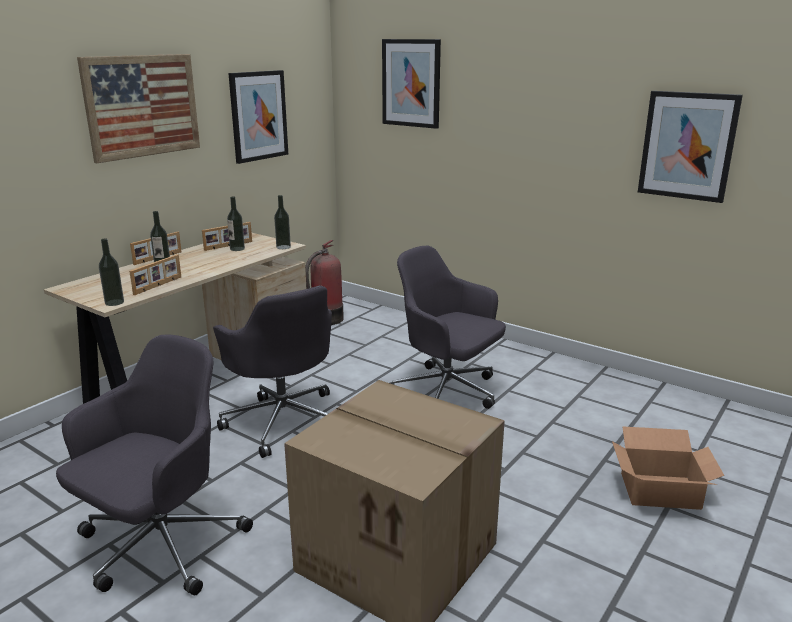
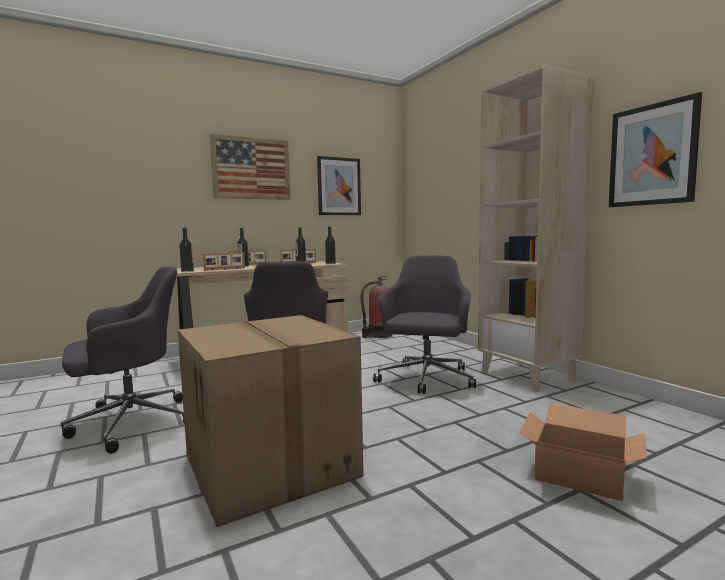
camera: 25 degrees right, 15 degrees down
(411, 83) = (444, 160): picture -> none
(447, 393) = (426, 379): grey office chair -> grey office chair turned 45 degrees clockwise
(543, 368) = (528, 376): none -> beige bookcase

